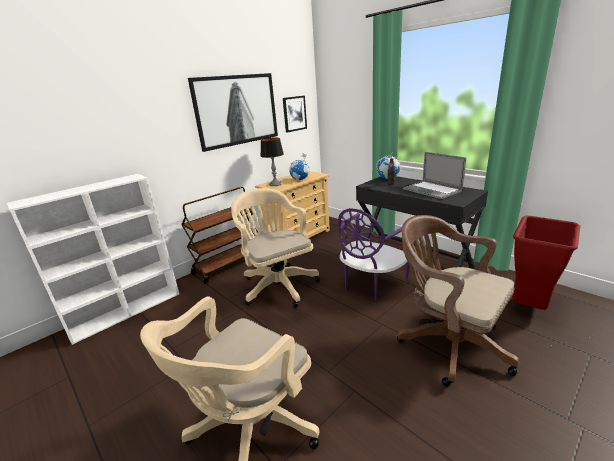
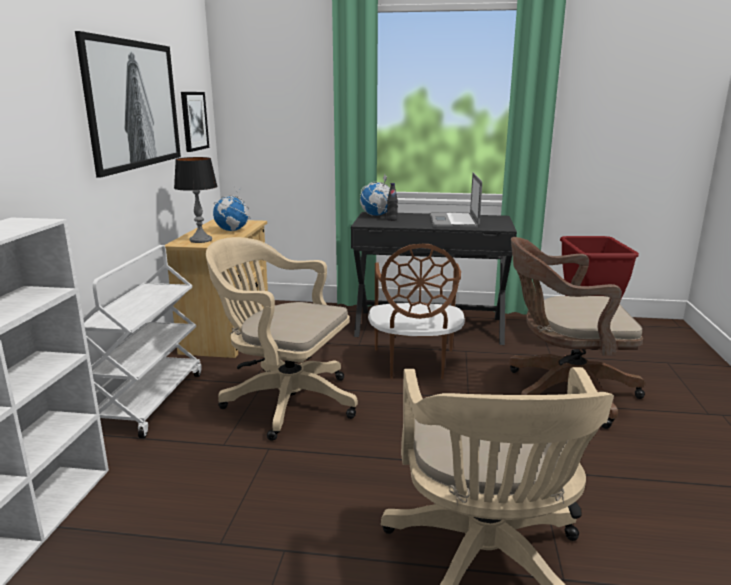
camera: 40 degrees left, 5 degrees down
(228, 265) = (150, 400): brown cart -> white cart
(371, 285) = (414, 364): purple chair -> brown chair
(431, 190) = (453, 221): laptop -> laptop turned 75 degrees clockwise

